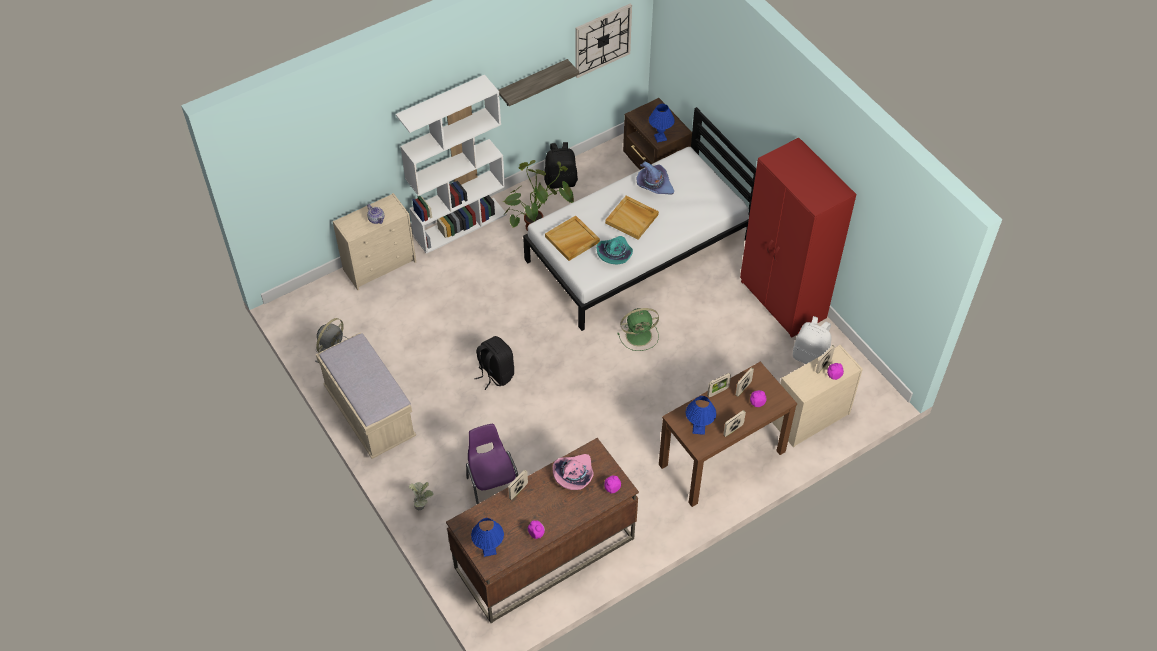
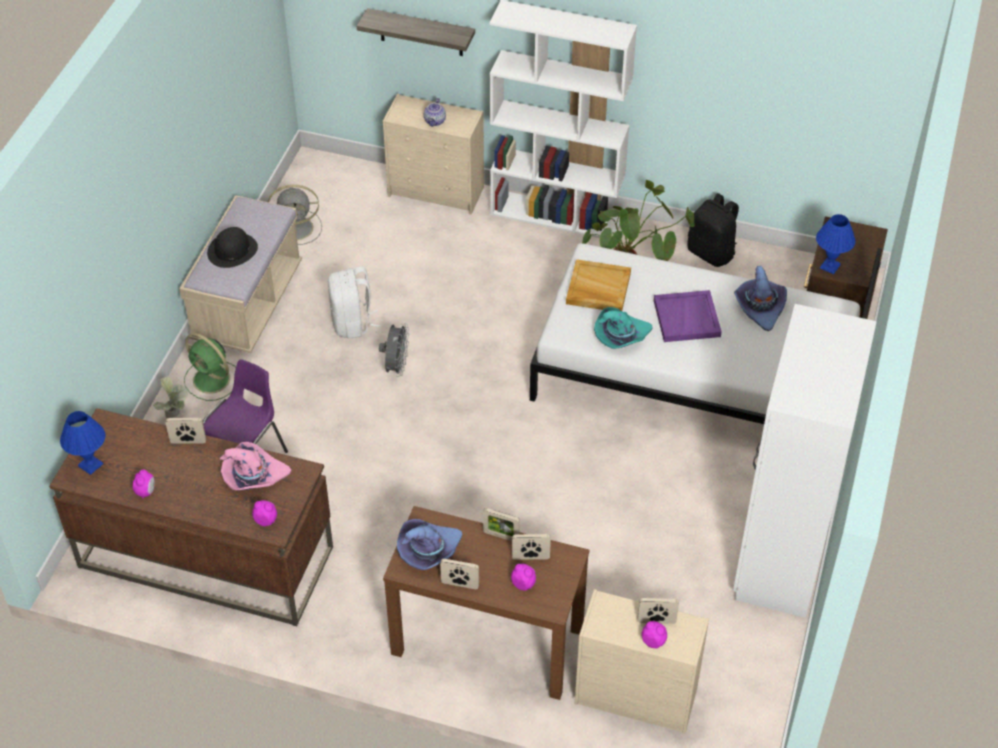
camera: 50 degrees right, 5 degrees down
(365, 383) = (232, 250): none -> black hat
(495, 374) = (396, 367): black backpack -> grey fan
(533, 83) = (712, 88): shelf -> shelf (421, 32)
(602, 40) = (834, 92): wall clock -> none
(632, 219) = (687, 319): beige tray -> purple tray
(640, 335) = (579, 454): green fan -> green fan (213, 380)
(698, 429) = (428, 550): blue table lamp -> purple hat
(782, 301) = (779, 557): red wardrobe -> white wardrobe
(810, 356) = (728, 637): white backpack -> white backpack (352, 323)

